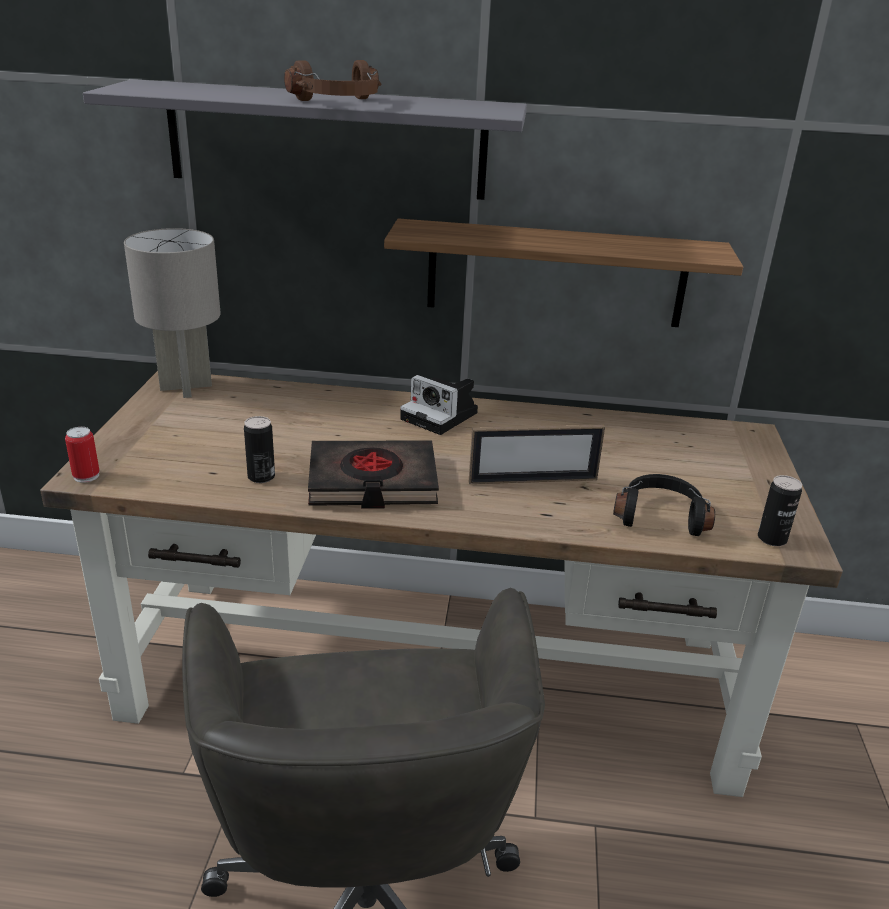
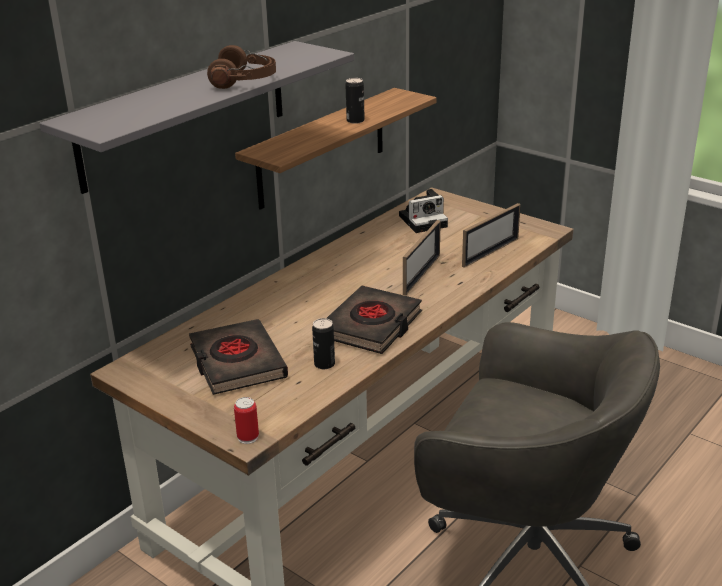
camera: 55 degrees left, 0 degrees up
(185, 387) = (143, 367): grey table lamp -> none
(226, 428) = (237, 363): none -> black book
(442, 416) = (312, 278): camera -> camera (424, 221)
(660, 515) = (490, 252): black headphones -> picture frame
(772, 539) = (535, 233): can -> can (355, 121)

